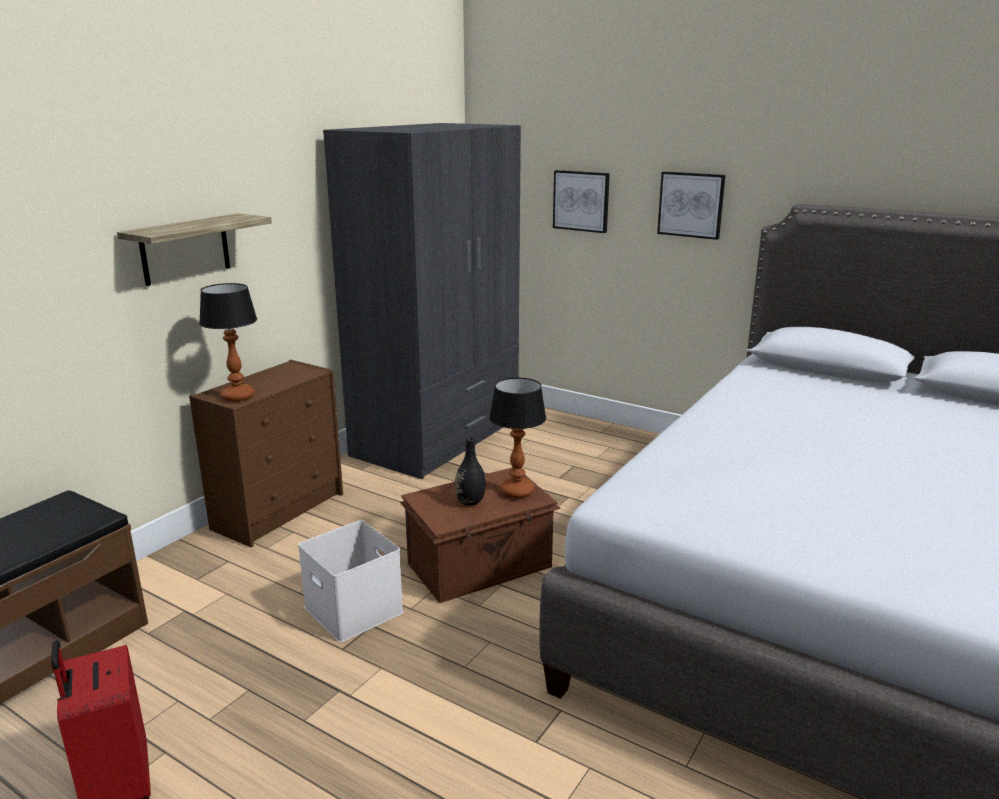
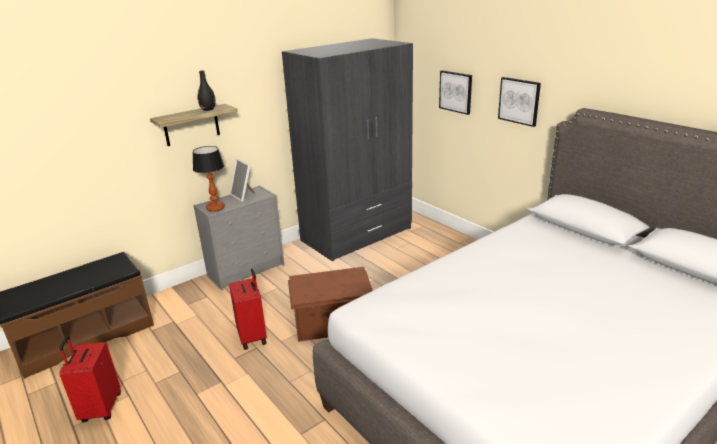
camera: 20 degrees right, 5 degrees up
(275, 375) = (244, 196): none -> picture frame
(280, 510) = (247, 270): brown dresser -> grey dresser
(356, 610) = (253, 337): white storage box -> red suitcase
(470, 501) = (323, 286): black vase -> black vase (208, 109)
(517, 491) = (354, 283): table lamp -> none

